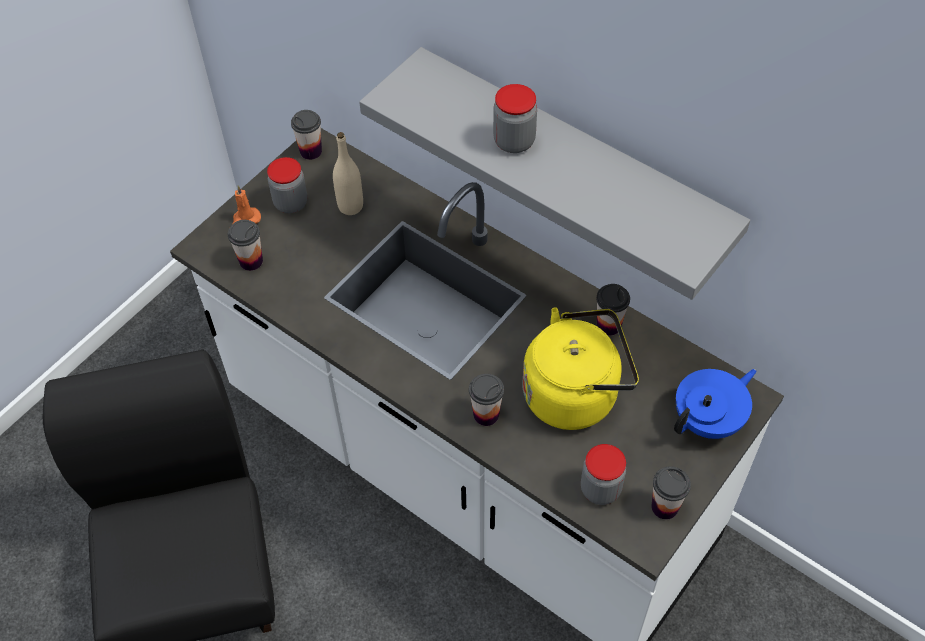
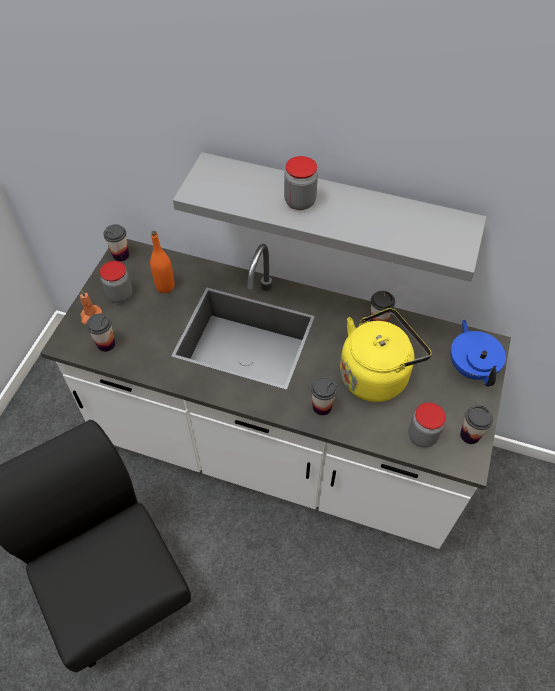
camera: 20 degrees left, 0 degrees up
(350, 206) = (165, 286): beige bottle -> orange bottle
(709, 420) = (471, 367): blue teapot -> blue teapot turned 45 degrees counterclockwise

